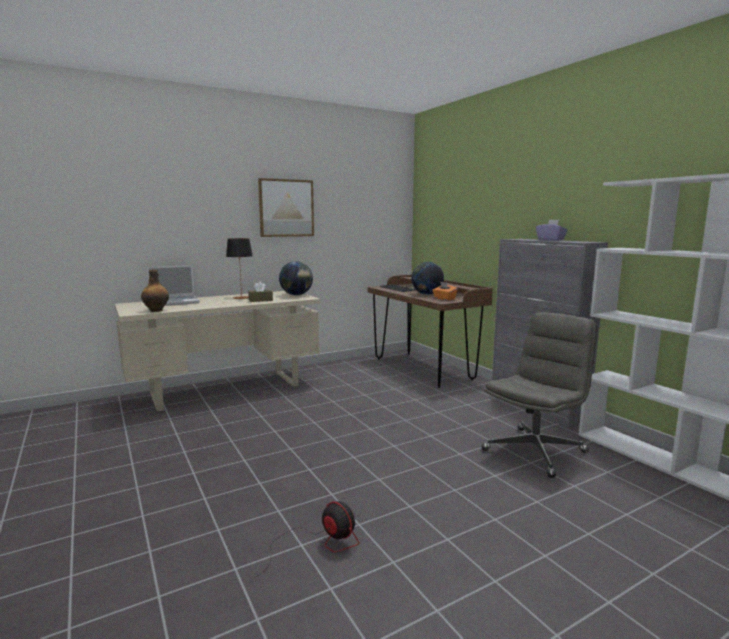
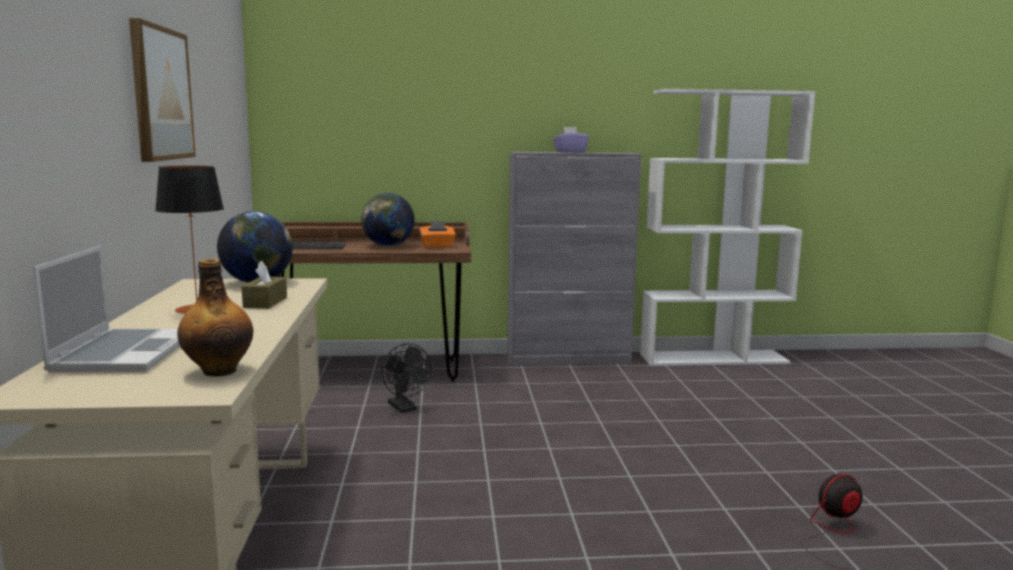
camera: 65 degrees left, 0 degrees up
(383, 387) = (405, 408): none -> black fan
(535, 451) = (673, 390): grey office chair -> none

